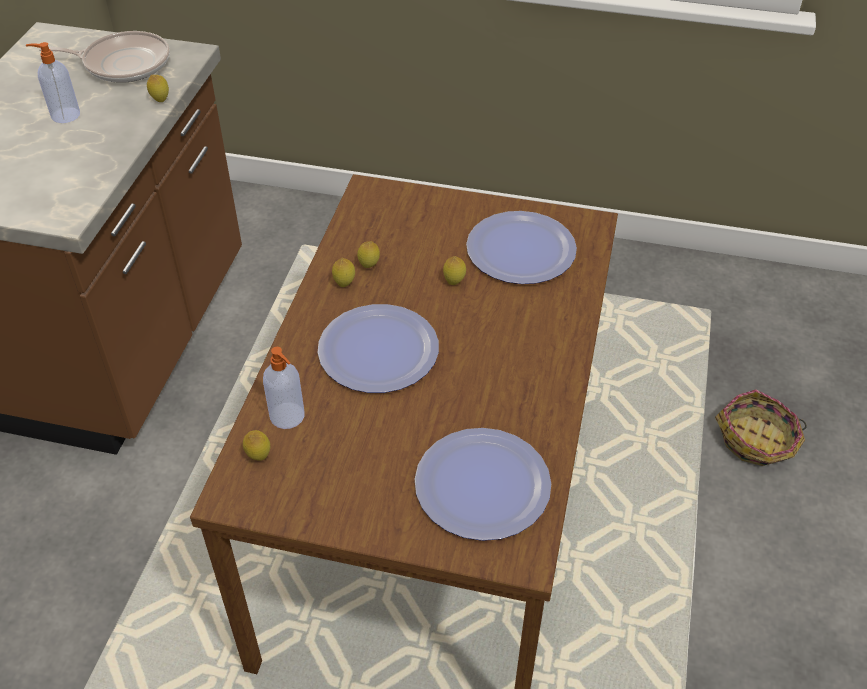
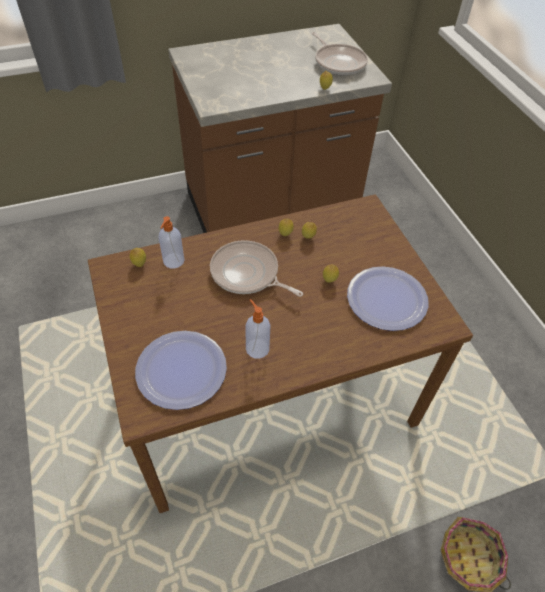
camera: 55 degrees right, 5 degrees up
(64, 115) = (281, 67): soap dispenser -> soap dispenser (257, 348)
(379, 350) = (247, 274): plate -> frying pan

